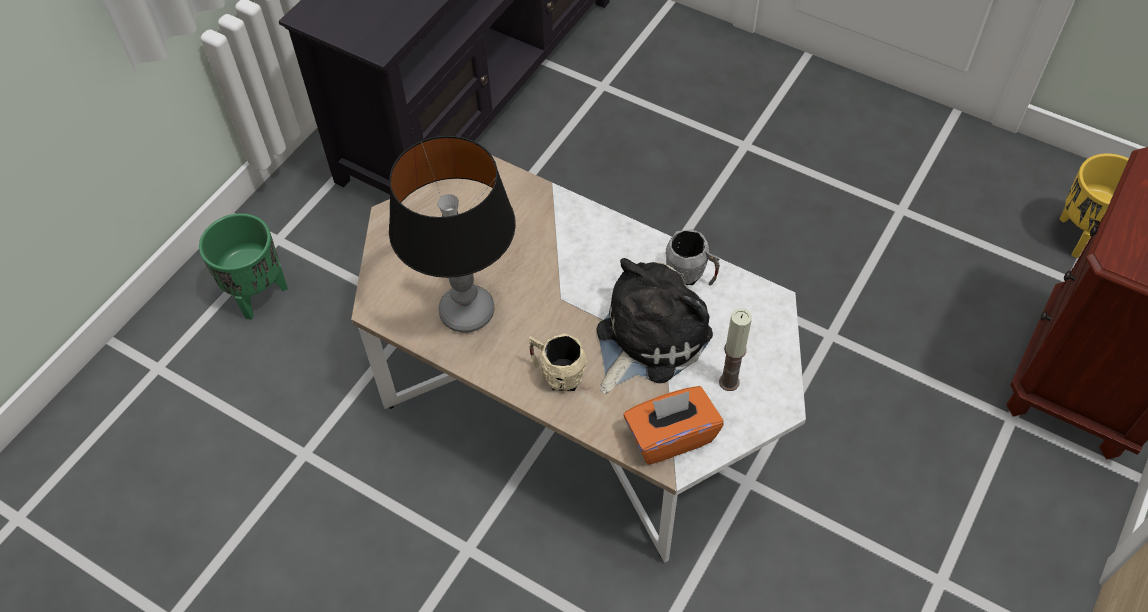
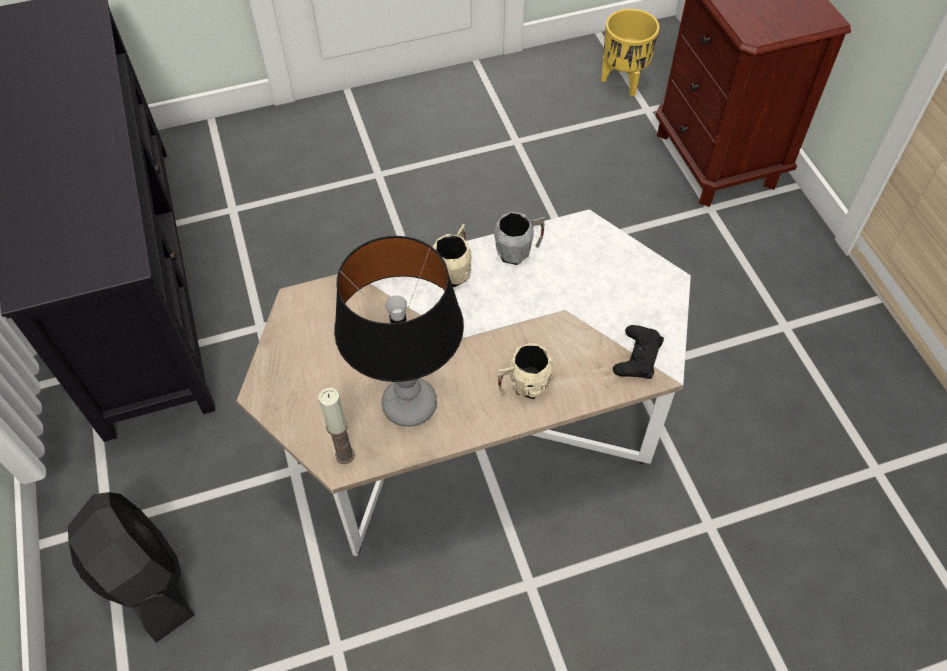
camera: 50 degrees left, 0 degrees up
(258, 294) = (145, 578): green planter -> black fan
(624, 247) = (455, 270): none -> beige mug
(647, 338) = (545, 312): plush toy -> none
(670, 436) = (637, 356): orange tissue box -> black game controller
(729, 382) = (625, 293): candle -> candle (345, 455)

